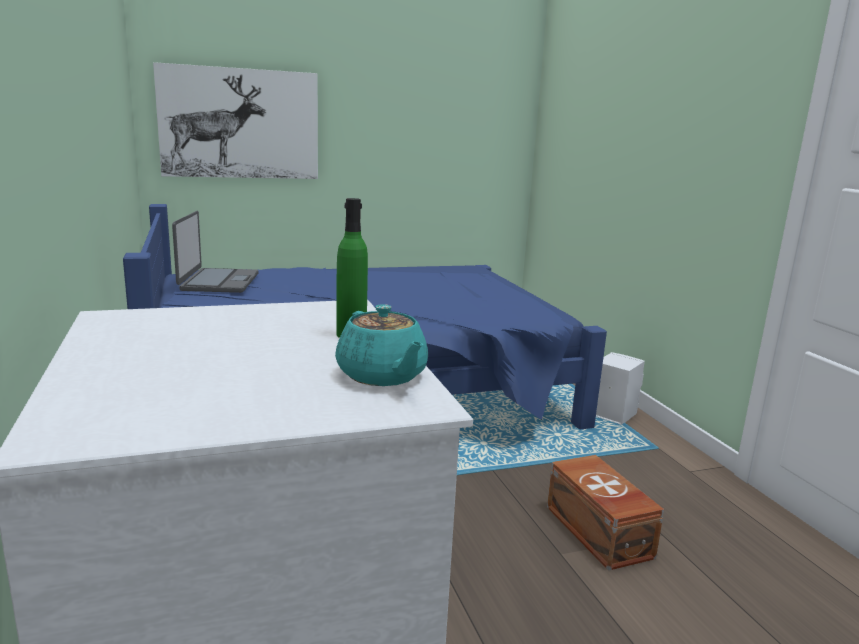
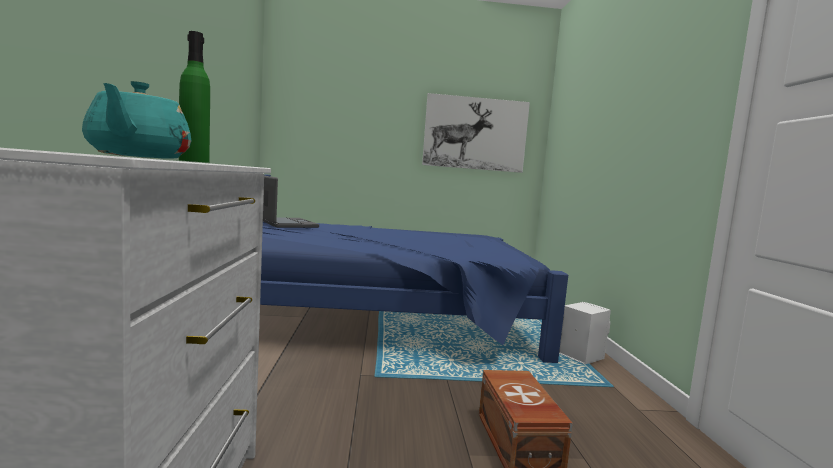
camera: 15 degrees right, 10 degrees down
(218, 282) = (287, 224): laptop -> laptop turned 45 degrees counterclockwise
(240, 124) = (328, 127): picture -> picture (475, 133)

